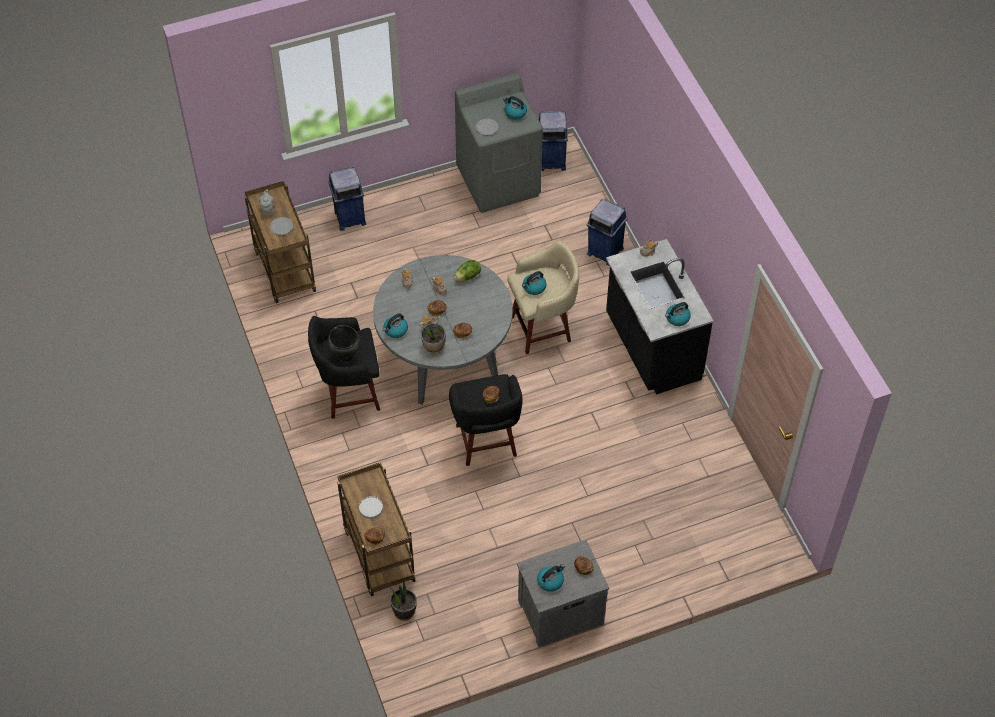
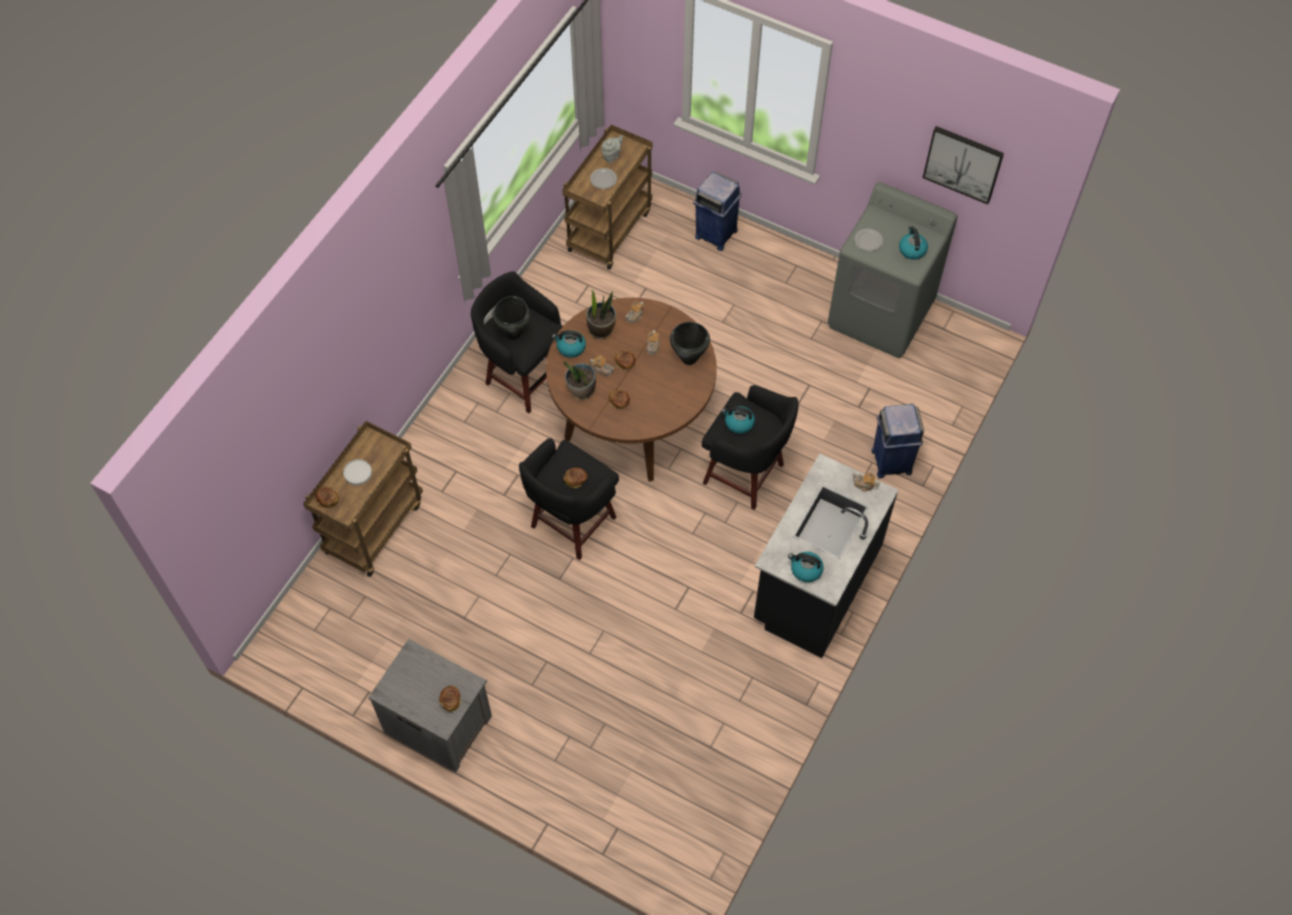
camera: 50 degrees right, 5 degrees up
(404, 611) = (332, 591): potted plant -> potted plant (601, 329)
(445, 360) = (632, 423): grey dining table -> brown dining table
(468, 276) = (689, 359): lettuce -> black cooking pot
(511, 34) = (963, 164): none -> picture
(542, 328) = (746, 475): beige stool -> black stool
(550, 581) = (412, 682): kettle -> none
(551, 161) = (953, 338): blue trash can -> none

